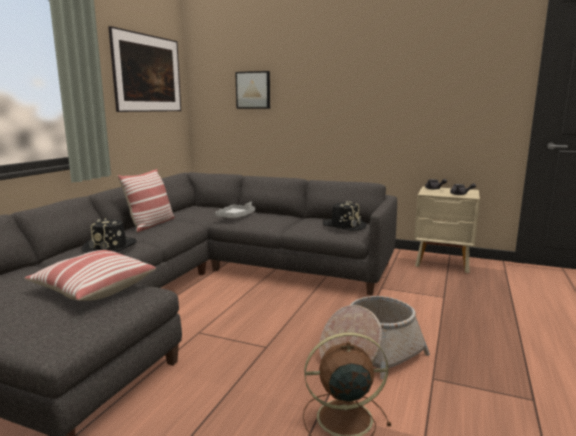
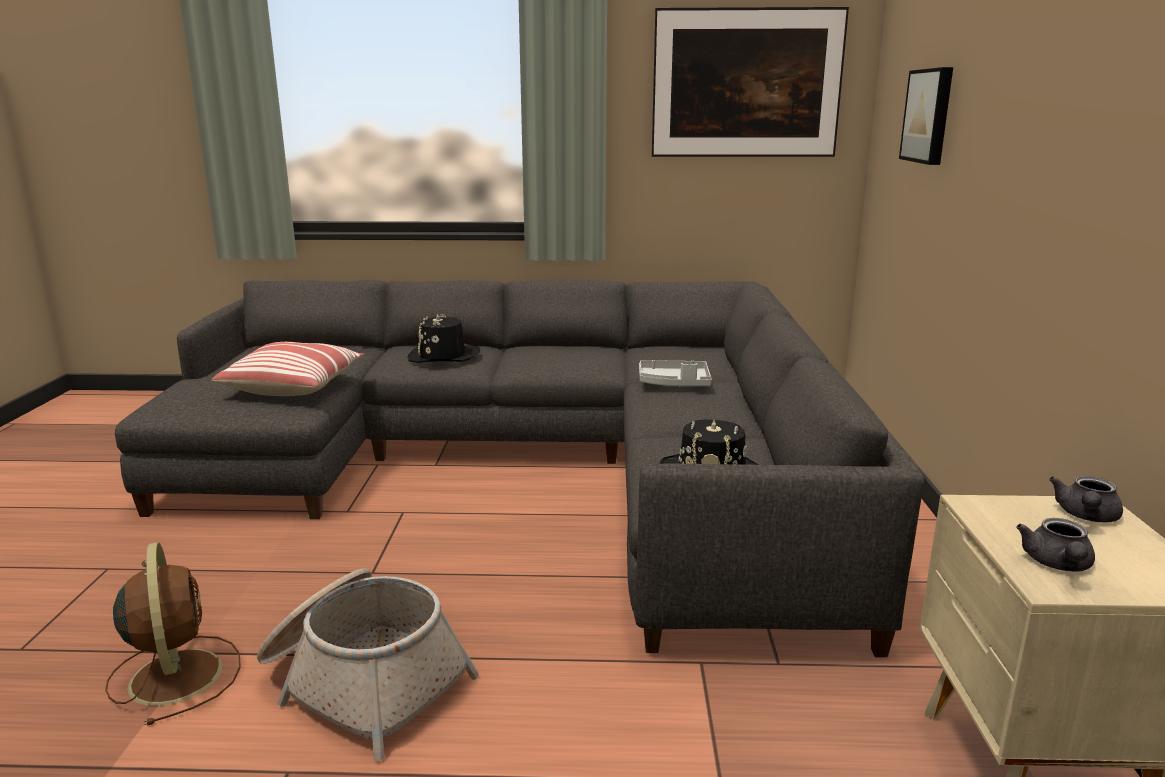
camera: 70 degrees right, 5 degrees up
(151, 224) = (570, 350): pillow -> none

